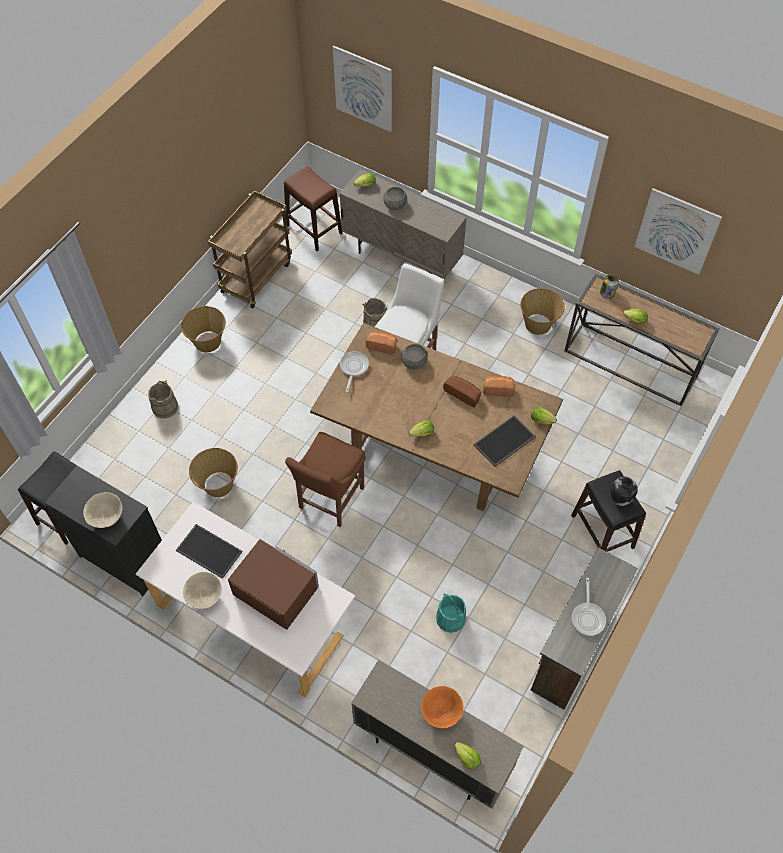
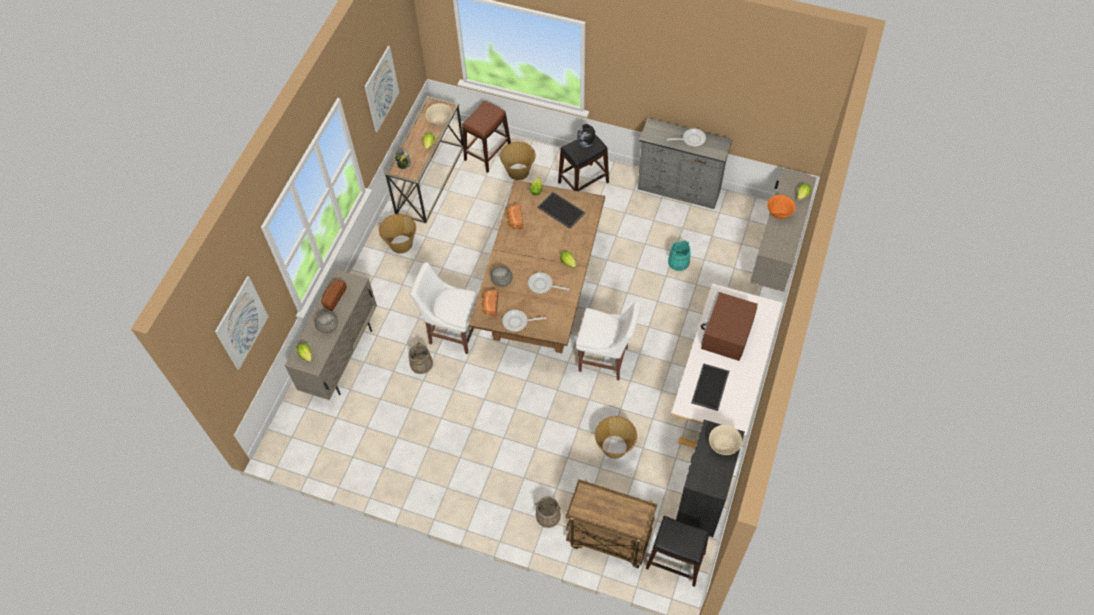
camera: 100 degrees left, 0 degrees up
(205, 597) = (747, 379): beige bowl -> beige bowl (440, 121)
(208, 342) = (467, 500): basket -> basket (518, 171)
(256, 276) = (381, 479): brown cart -> brown cart (608, 539)
(314, 229) = (313, 441): brown stool -> brown stool (487, 153)
(329, 500) = (606, 360): brown chair -> white chair
(397, 401) = (542, 285): none -> frying pan
(463, 393) = (524, 242): bread -> bread (333, 297)
(570, 651) = (679, 190): brown dresser -> grey dresser

